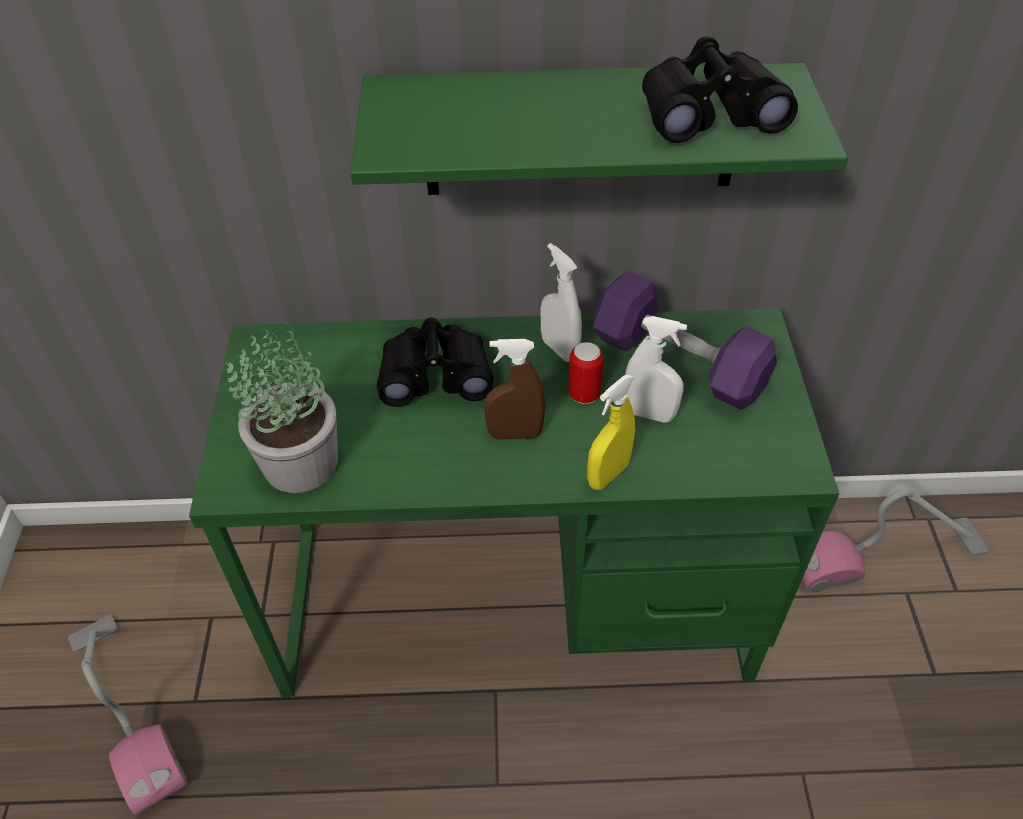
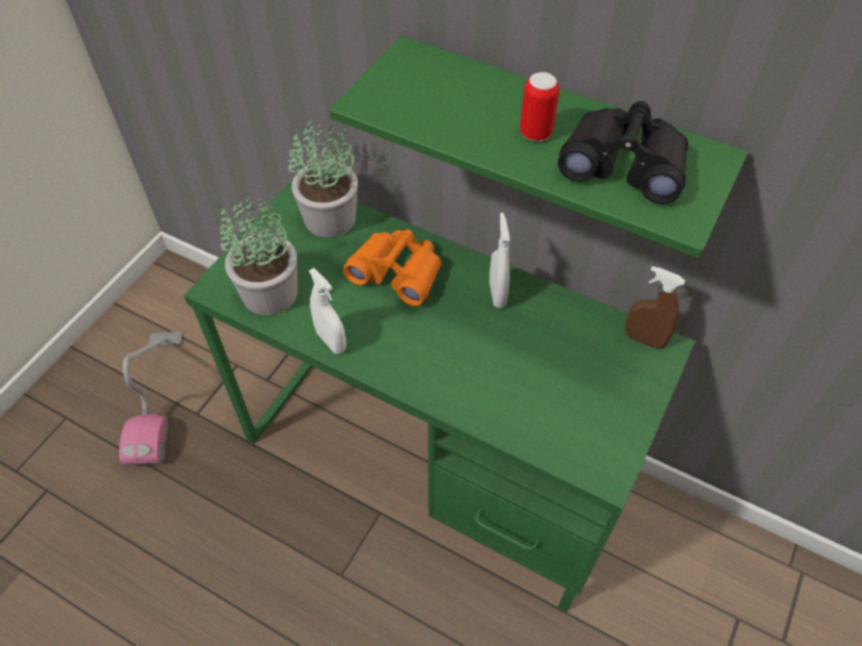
camera: 30 degrees right, 5 degrees up
(313, 350) = (331, 217): none -> potted plant
(435, 374) = (397, 272): black binoculars -> orange binoculars
(515, 434) = (419, 342): brown spray bottle -> brown spray bottle (644, 339)
(584, 394) = (489, 336): can -> can (535, 133)
(608, 475) = (461, 404): yellow spray bottle -> none
(649, 414) = (524, 374): white spray bottle -> white spray bottle (331, 341)
(678, 362) = (578, 346): purple dumbbell -> none
(885, 555) = (741, 580): vacuum cleaner -> none

